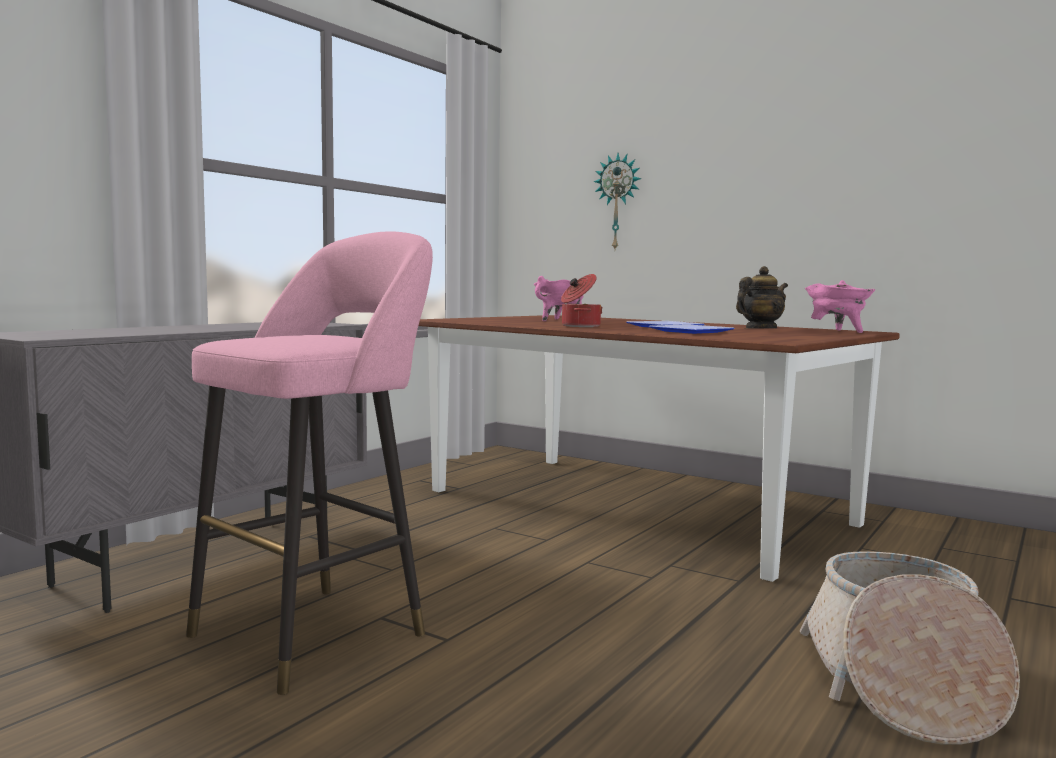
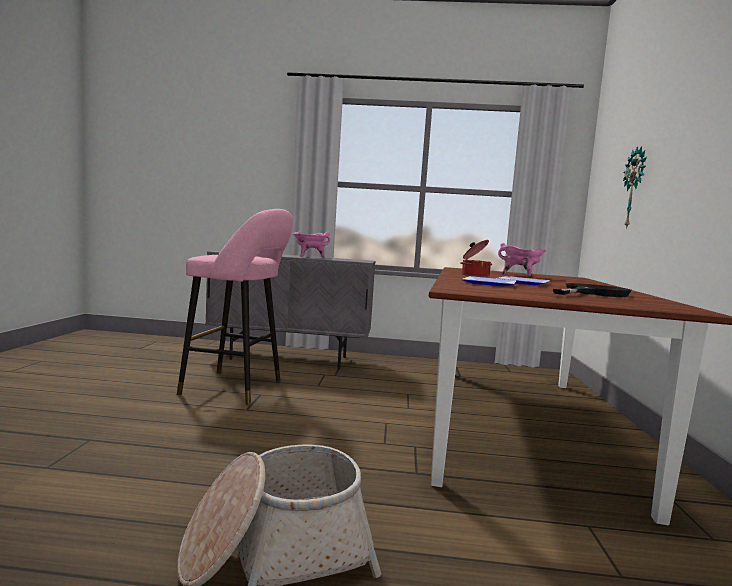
camera: 60 degrees right, 0 degrees up
(760, 329) = (591, 293): teapot -> black frying pan
(838, 331) = (645, 304): pink cooking pot -> pink cooking pot (309, 256)

